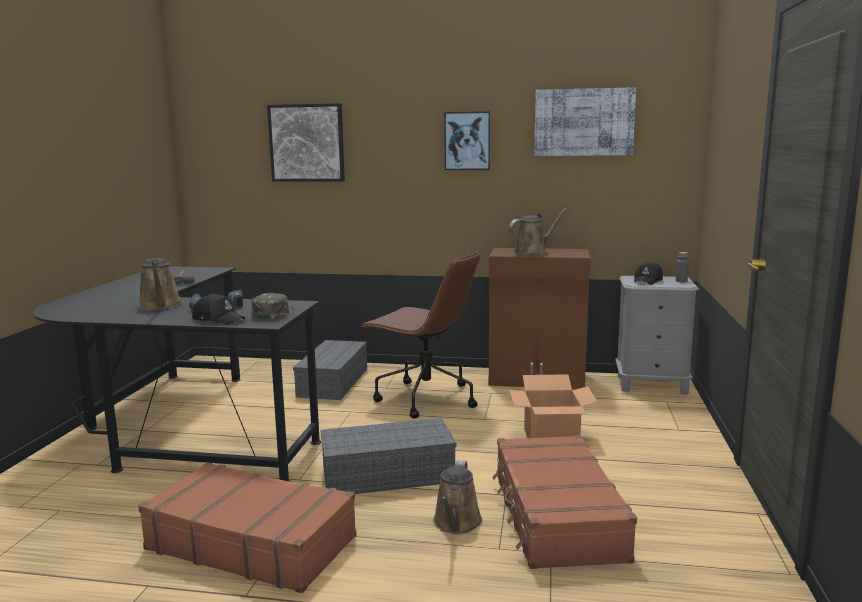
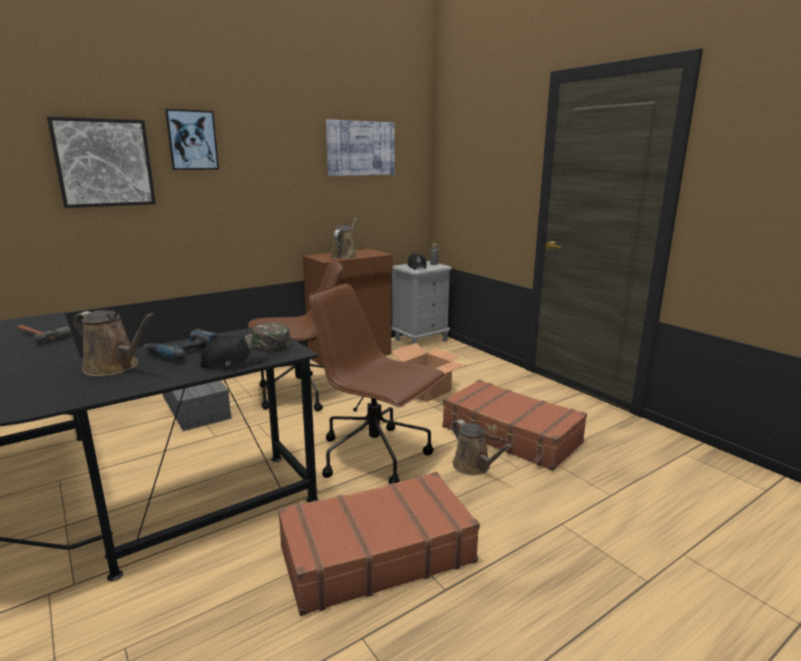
camera: 45 degrees left, 5 degrees up
(389, 474) = (376, 456): grey storage box -> brown office chair
(467, 141) = (273, 162): picture -> picture (192, 140)

